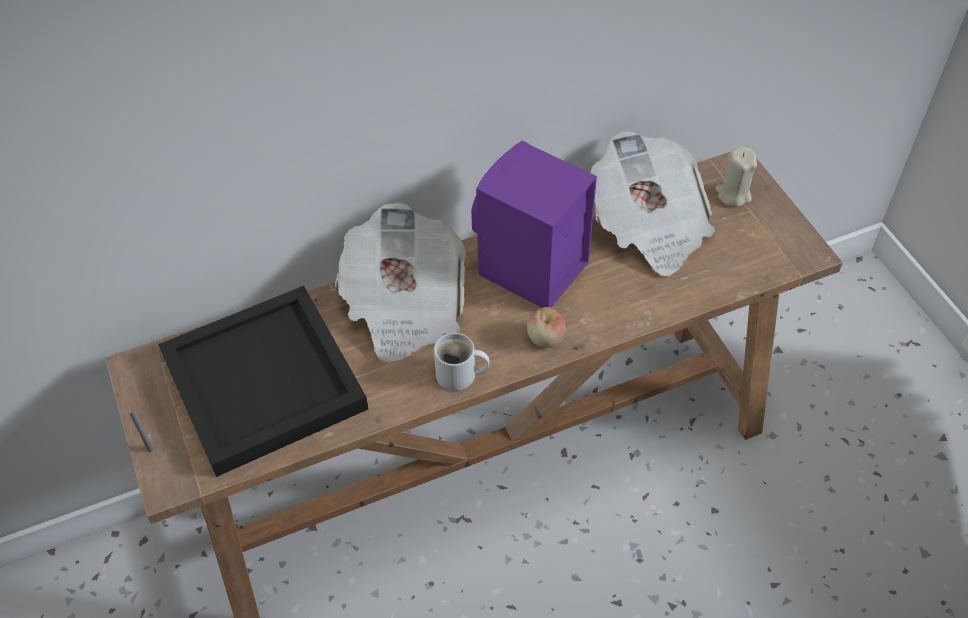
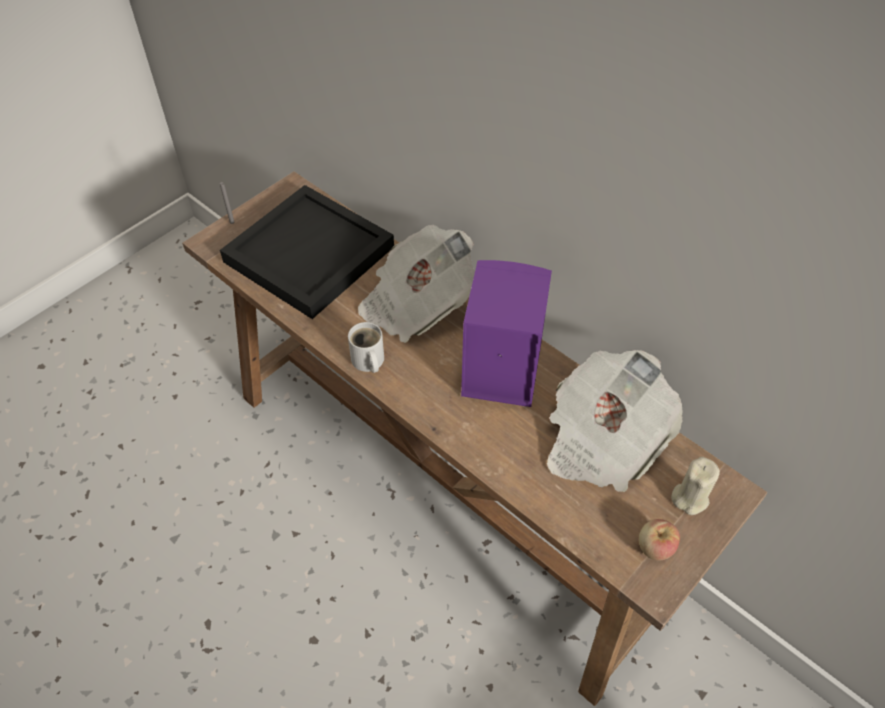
camera: 65 degrees right, 0 degrees up
(545, 338) = (432, 404): apple -> apple (655, 547)

